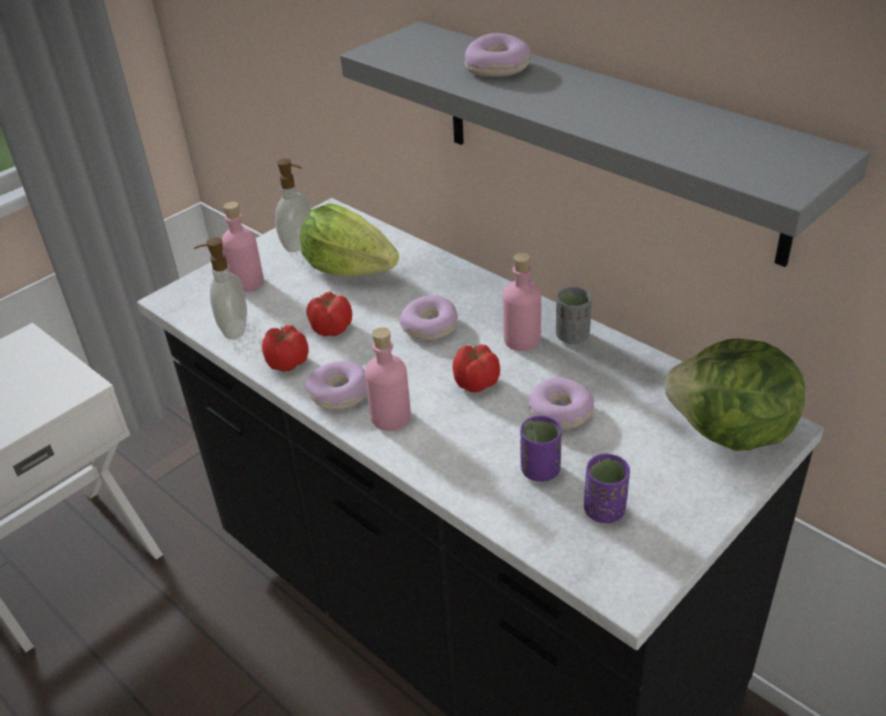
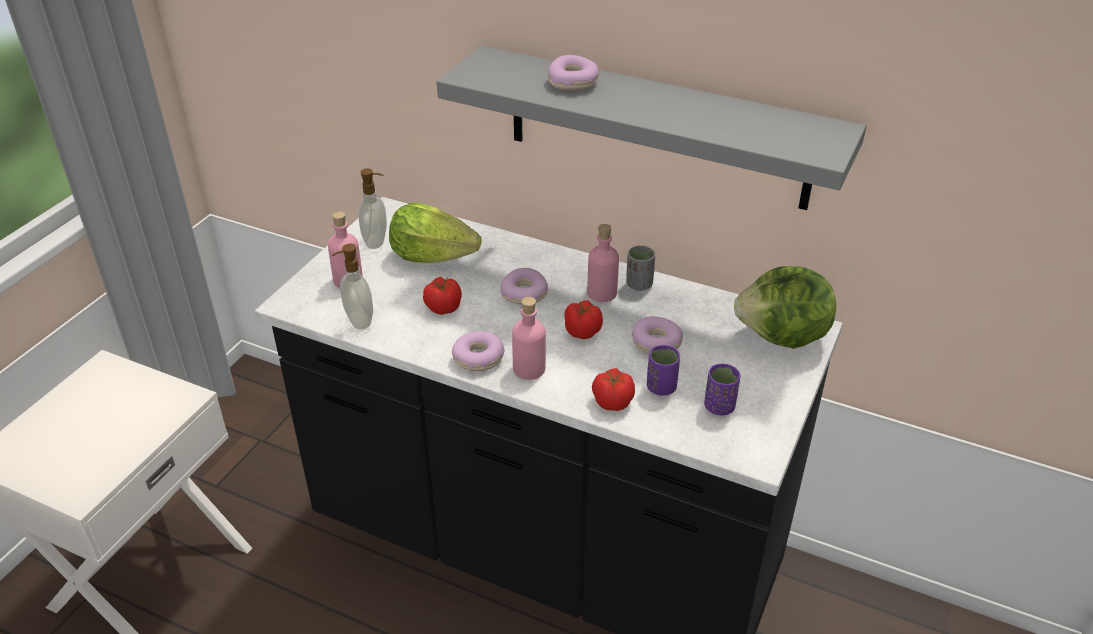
camera: 20 degrees left, 0 degrees up
(287, 362) = (420, 340): tomato -> tomato (612, 401)

